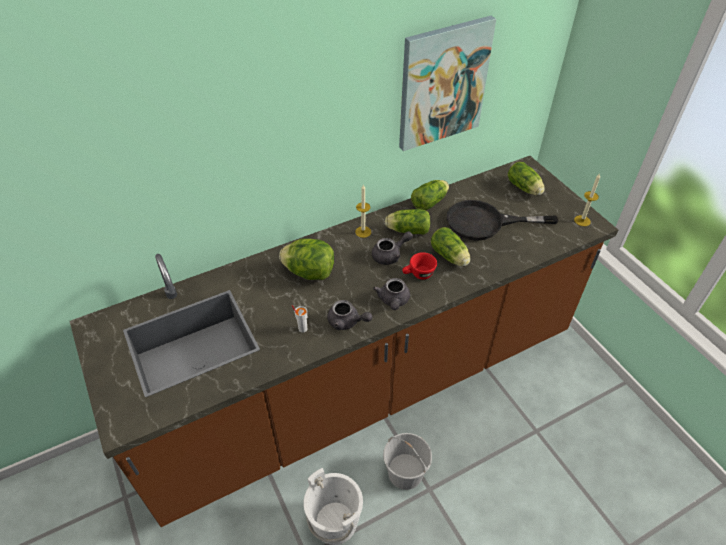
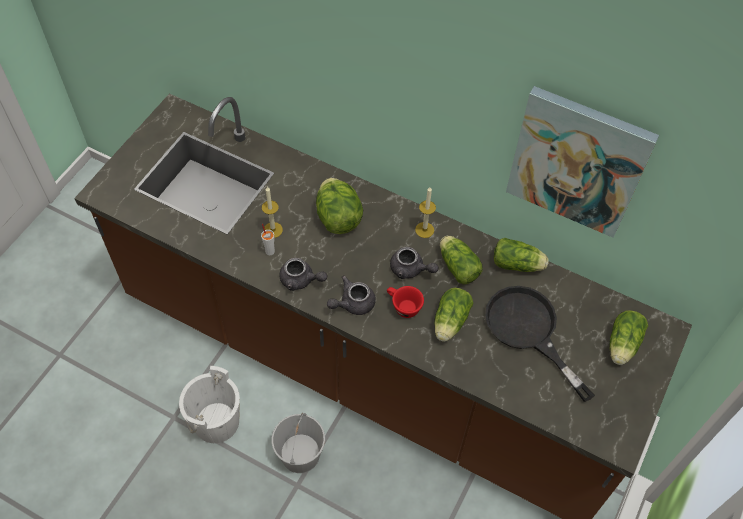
camera: 55 degrees right, 10 degrees up
(347, 322) = (301, 280): grey teapot -> grey teapot turned 60 degrees counterclockwise
(582, 220) = (615, 428): candle -> candle (273, 230)

